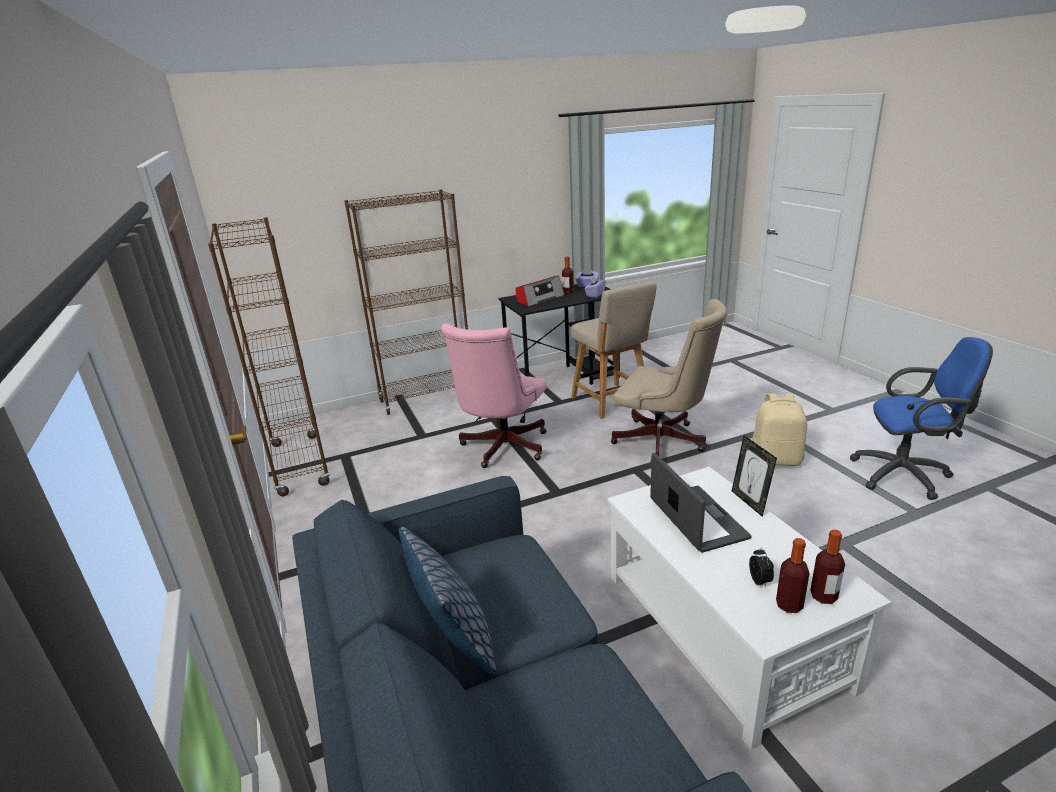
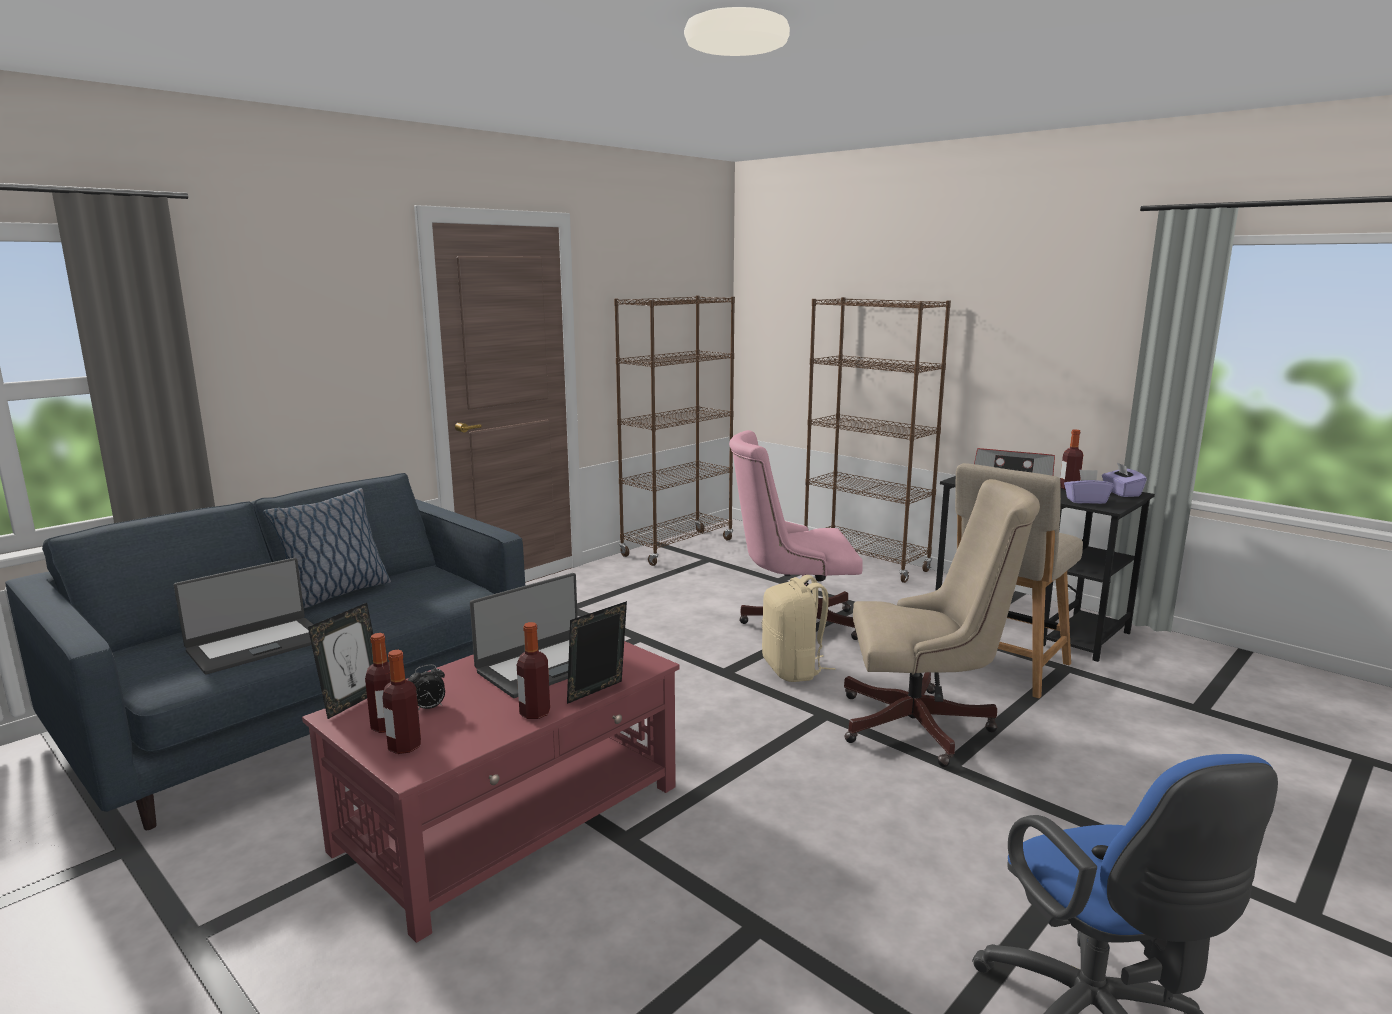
camera: 65 degrees right, 10 degrees down
(582, 705) = (257, 645): none -> laptop
(664, 442) = (925, 726): beige office chair -> beige office chair turned 90 degrees counterclockwise
(722, 627) = (512, 817): white coffee table -> red coffee table
(742, 625) = (352, 702): none -> picture frame
(775, 531) = (535, 713): none -> bottle
(776, 460) = (981, 840): beige backpack -> beige backpack (793, 670)

